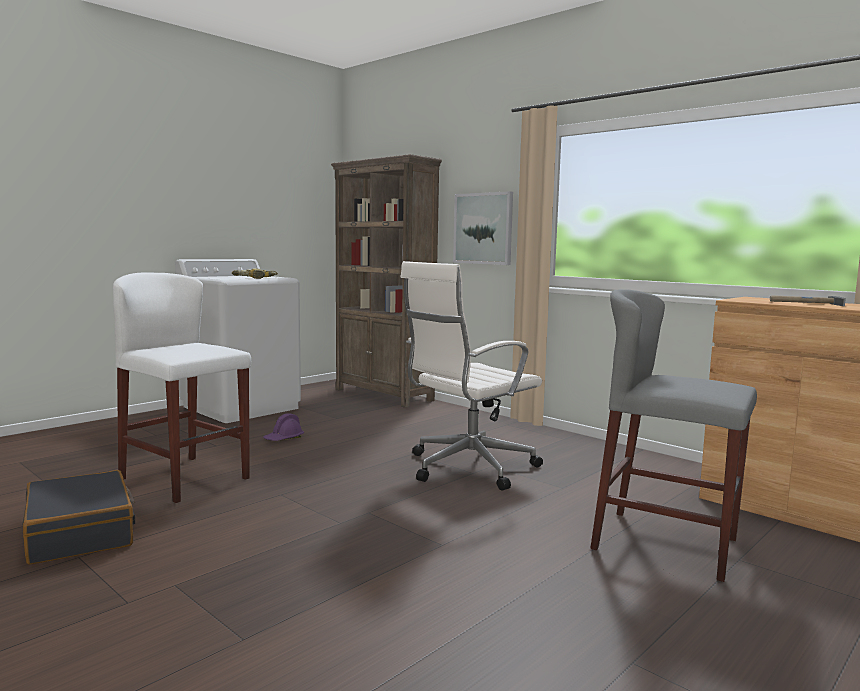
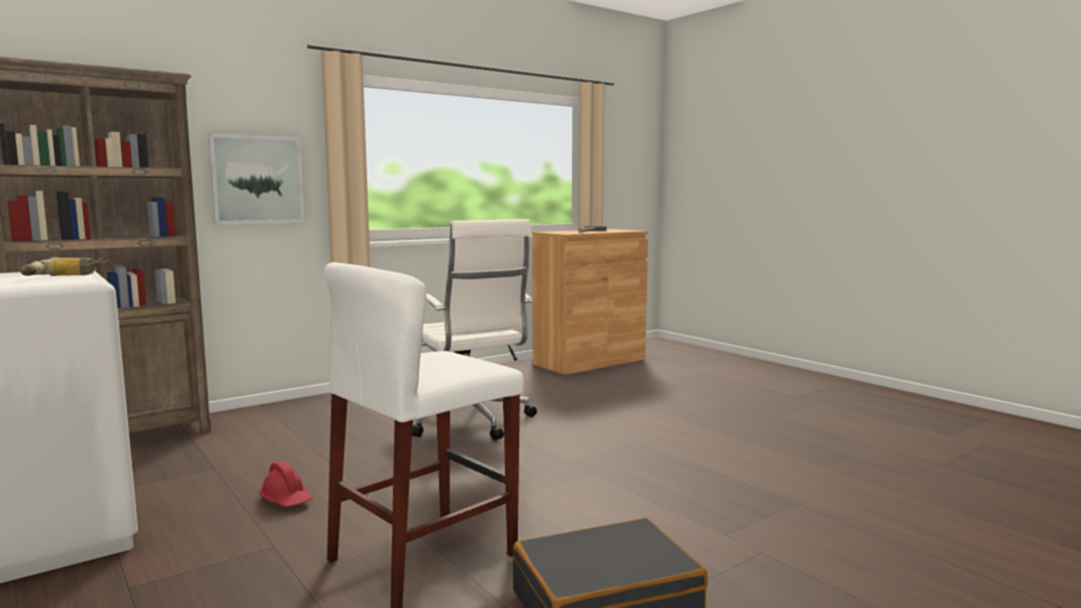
camera: 80 degrees left, 0 degrees up
(284, 439) = (286, 500): purple hard hat -> red hard hat
(665, 544) = (637, 391): grey stool -> none

